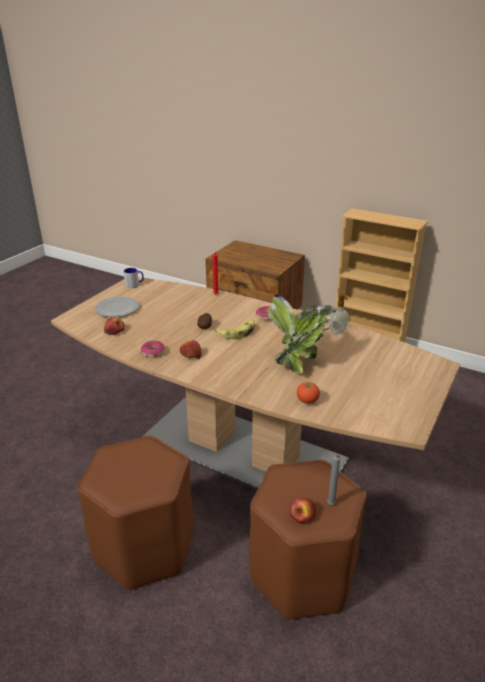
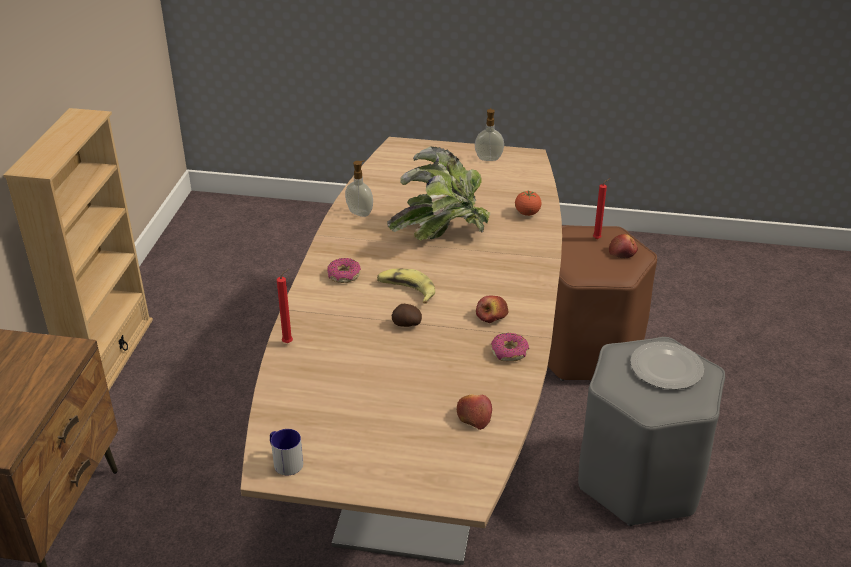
camera: 110 degrees left, 5 degrees up
(117, 308) = (396, 445): plate -> plate (665, 367)
(144, 547) = (640, 479): brown stool -> grey stool
(331, 505) = (598, 239): grey candle -> red candle
(410, 405) = (488, 158): none -> soap dispenser

